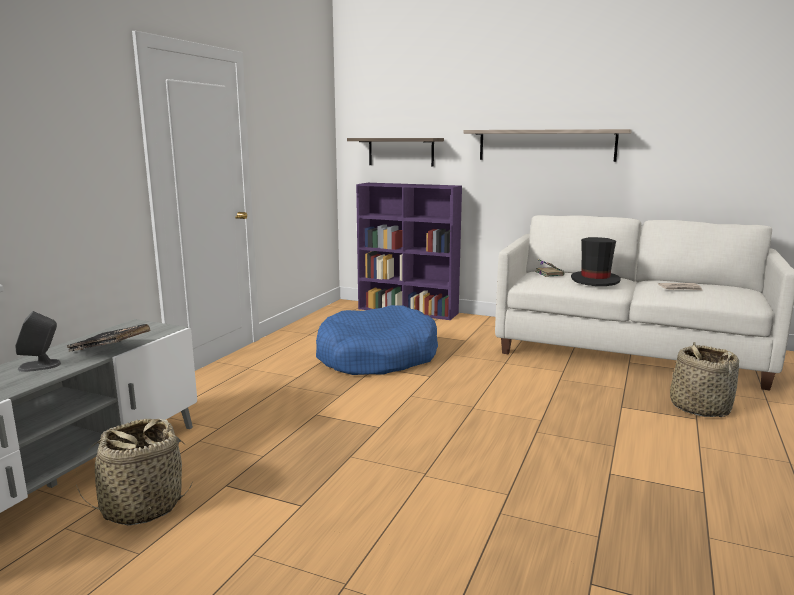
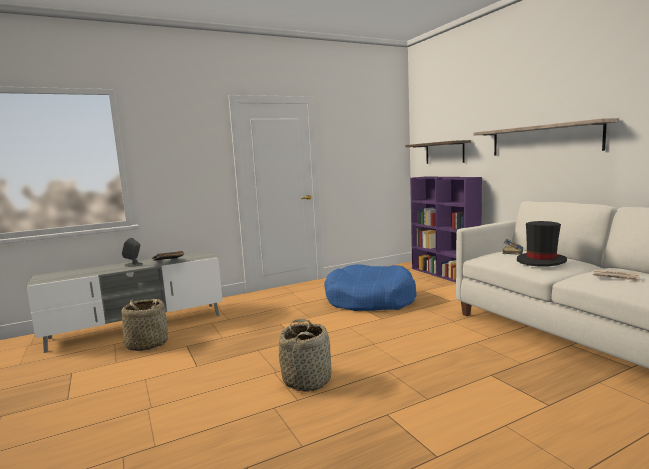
camera: 40 degrees right, 5 degrees down
(699, 407) = (572, 398): basket -> basket (307, 380)

